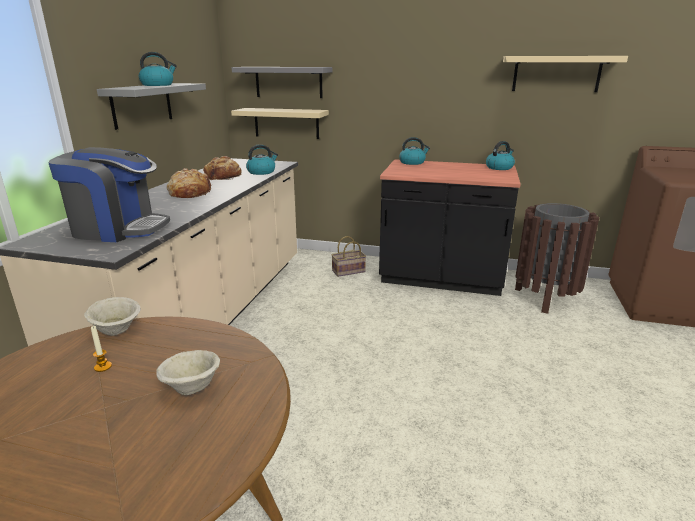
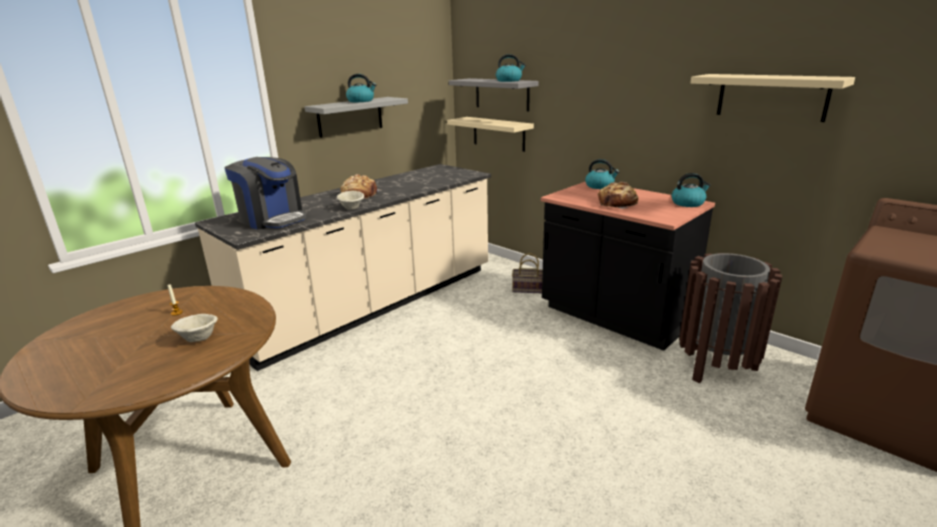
camera: 30 degrees right, 0 degrees up
(117, 330) = (210, 292): beige bowl -> beige bowl (352, 208)
(224, 177) = (405, 183): bread -> bread (618, 204)
(261, 172) = (442, 181): kettle -> kettle (509, 80)

